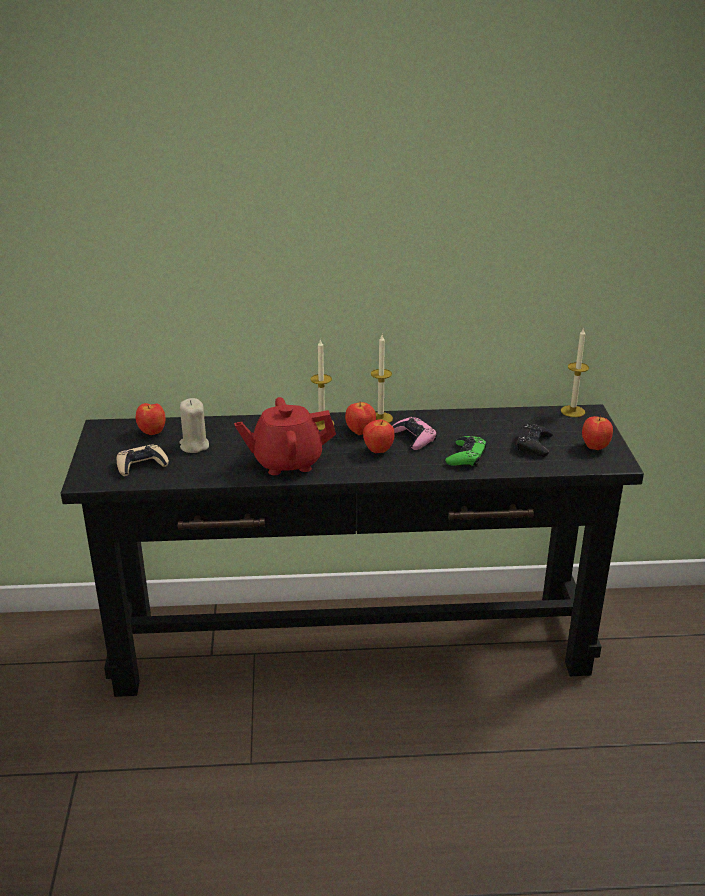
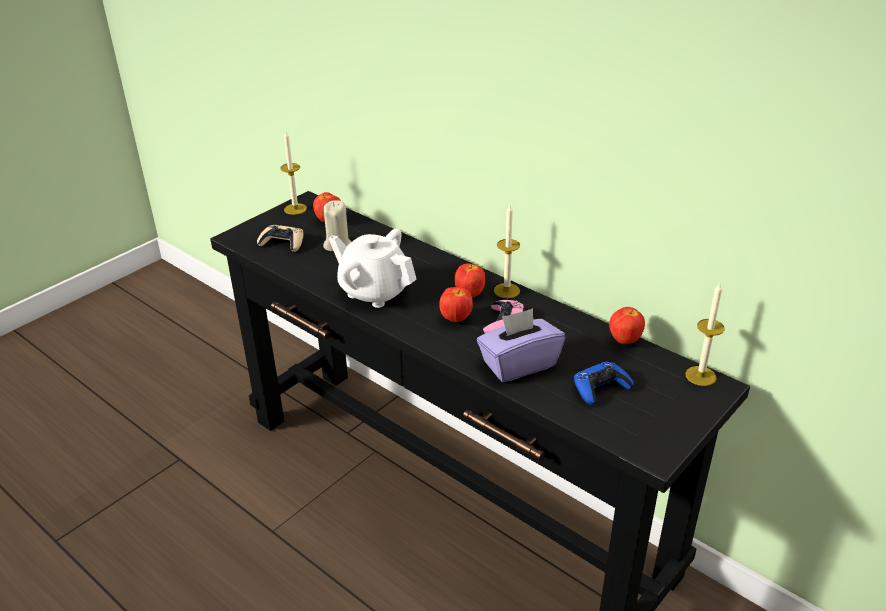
camera: 45 degrees right, 5 degrees up
(286, 462) = (374, 291): red teapot -> white teapot
(321, 424) = (452, 272): candle -> candle (295, 209)
(466, 456) = (519, 364): green game controller -> purple tissue box
(534, 445) = (600, 388): black game controller -> blue game controller
(594, 447) = (658, 424): apple -> apple (624, 340)

